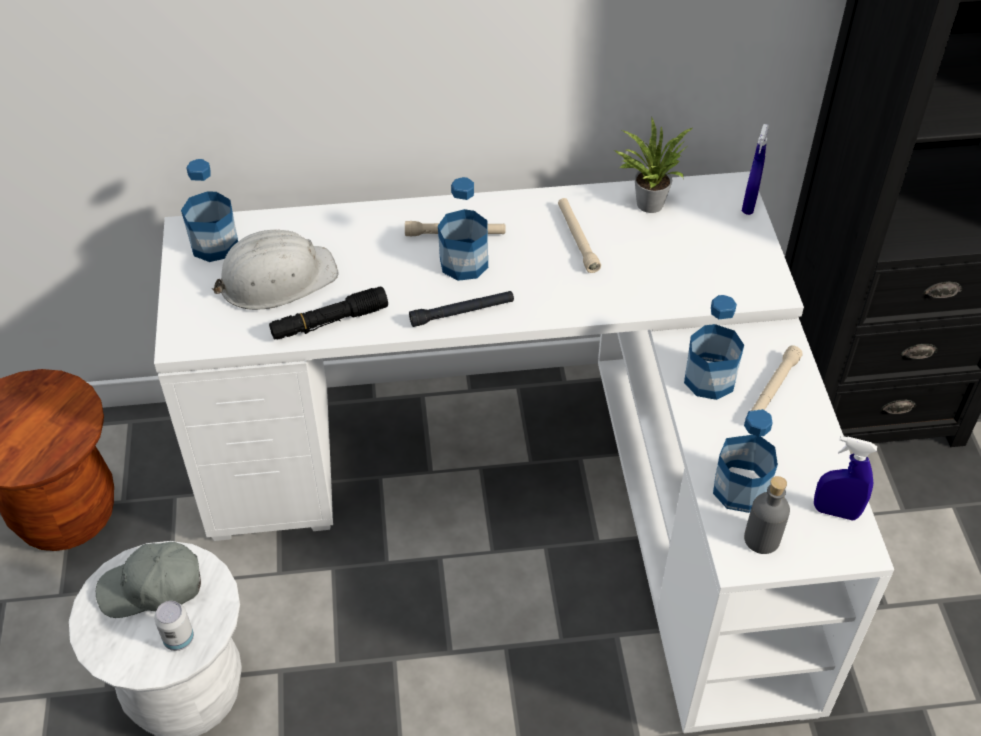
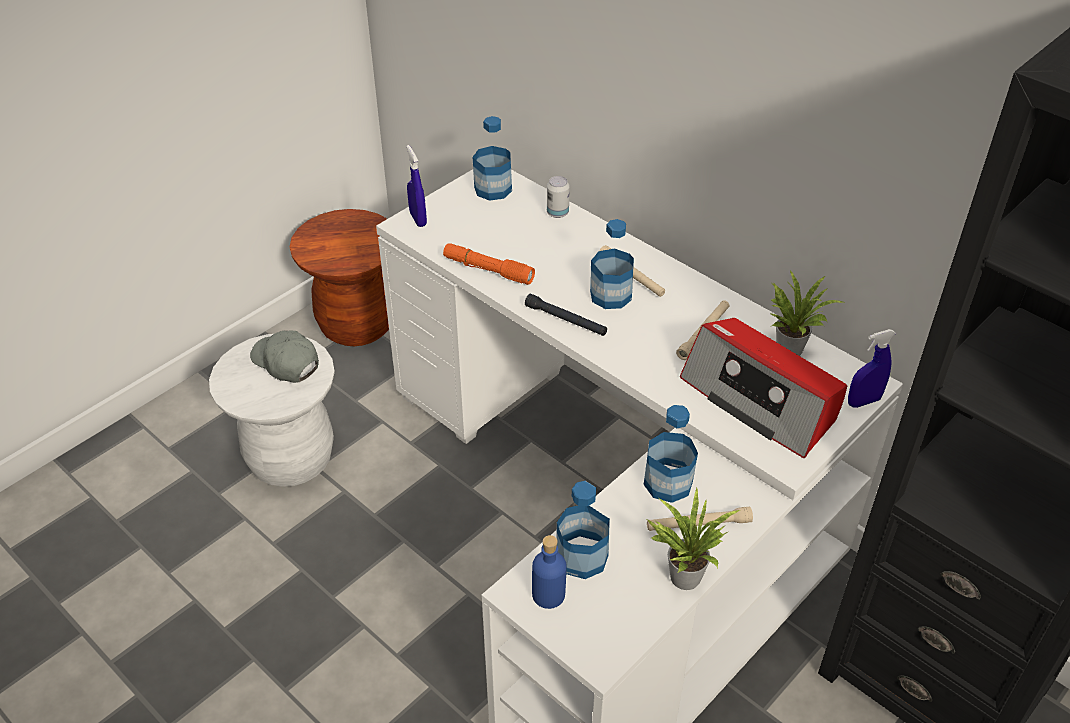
camera: 50 degrees right, 5 degrees down
(179, 639) = (262, 396): can -> can (557, 213)
(276, 278) = (496, 228): white hard hat -> none
(329, 322) = (488, 270): black flashlight -> orange flashlight
(689, 258) = (761, 400): none -> radio
(762, 539) = (548, 595): grey bottle -> blue bottle
(814, 435) = (683, 574): none -> potted plant
(835, 512) = (621, 626): blue spray bottle -> blue spray bottle (418, 219)

